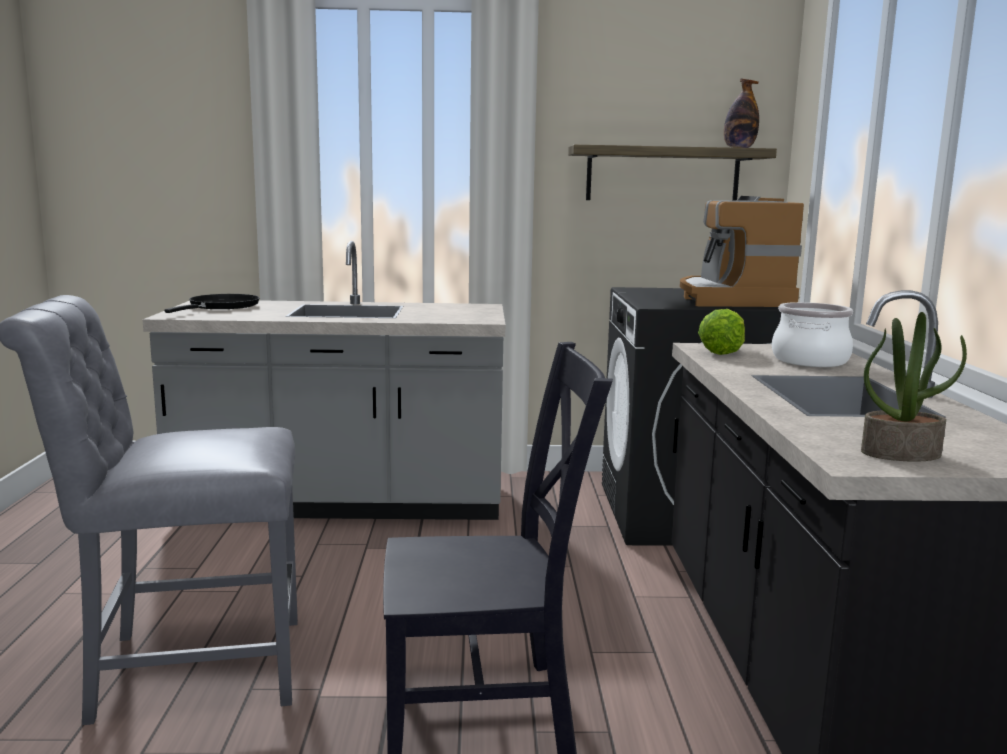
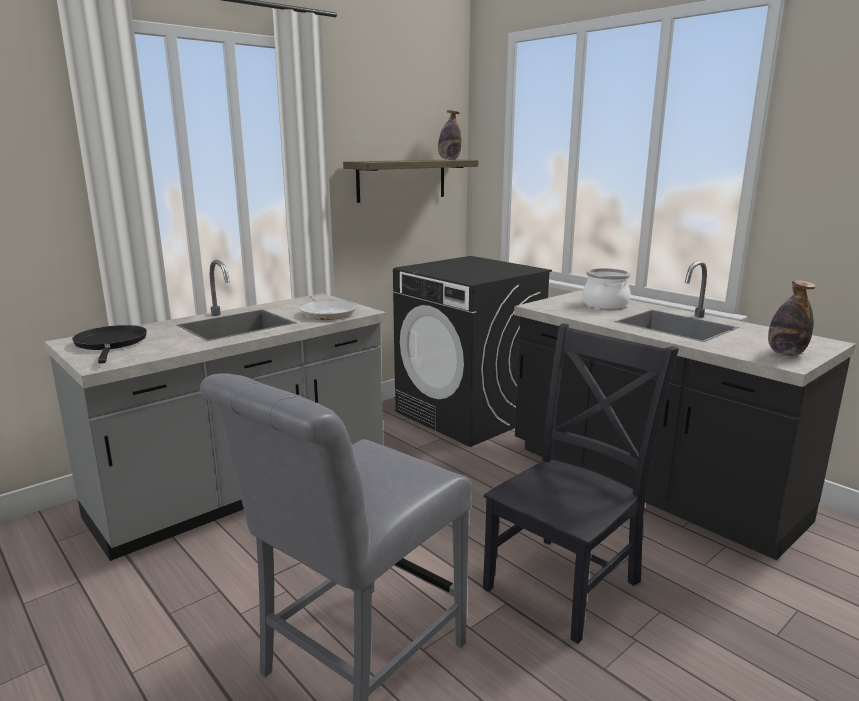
camera: 40 degrees left, 5 degrees up
(447, 316) = (327, 313): none -> frying pan
(722, 352) = (556, 307): lettuce -> none
(731, 299) = (488, 267): coffee machine -> none
(901, 453) = (785, 353): potted plant -> bottle

